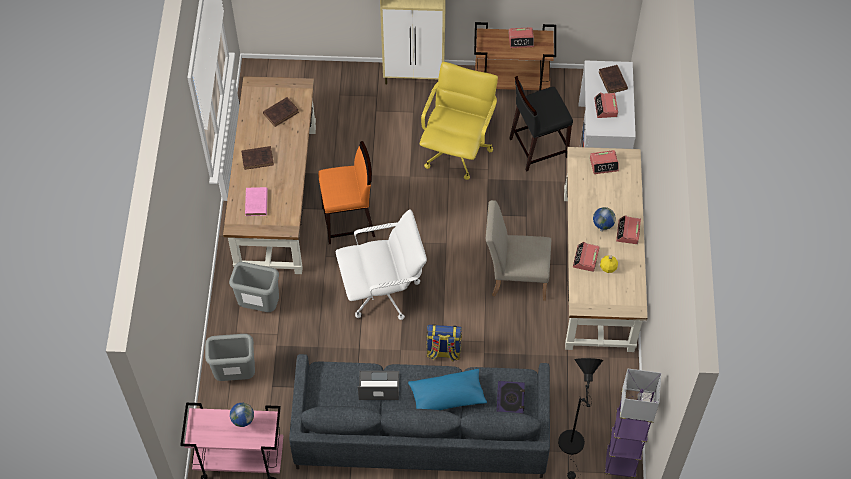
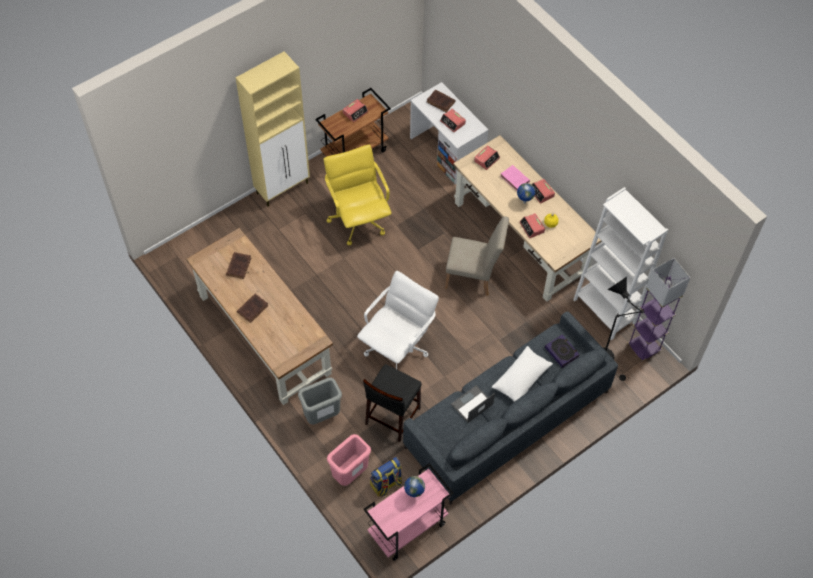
camera: 40 degrees left, 0 degrees up
(236, 374) = (350, 473): grey trash can -> pink trash can
(256, 203) = (281, 340): pink book -> pink book (515, 179)
(349, 222) = (331, 316): orange stool -> none
(443, 351) = (473, 358): backpack -> backpack (386, 484)
(447, 397) = (521, 379): blue pillow -> white pillow
(514, 278) = (473, 278): beige chair -> beige chair turned 135 degrees counterclockwise
(537, 147) = (410, 183): black stool -> black stool (392, 416)
(615, 399) = (604, 311): none -> white bookcase

